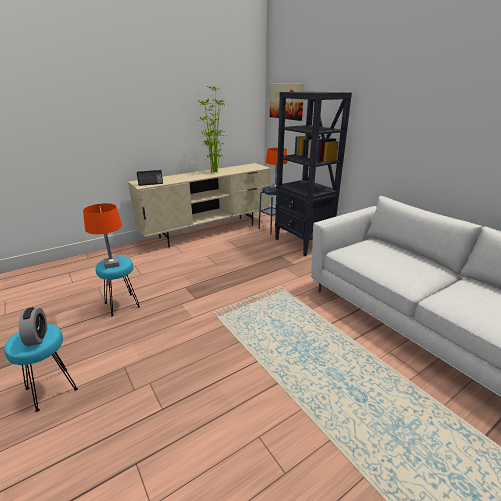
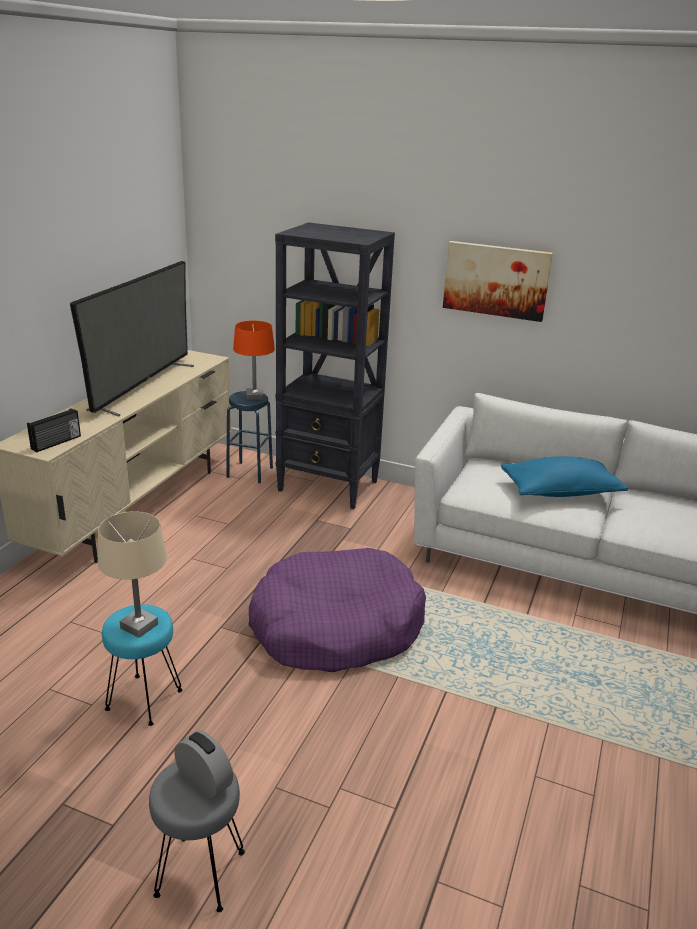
camera: 35 degrees left, 0 degrees up
(52, 388) = (199, 872): turquoise stool -> grey stool
(111, 264) = (139, 626): orange table lamp -> beige table lamp
(215, 172) = (143, 387): potted plant -> television
(235, 306) = (336, 627): none -> purple dog bed
(286, 101) = (246, 233): picture -> picture (496, 280)
(410, 266) = (560, 492): none -> blue pillow

